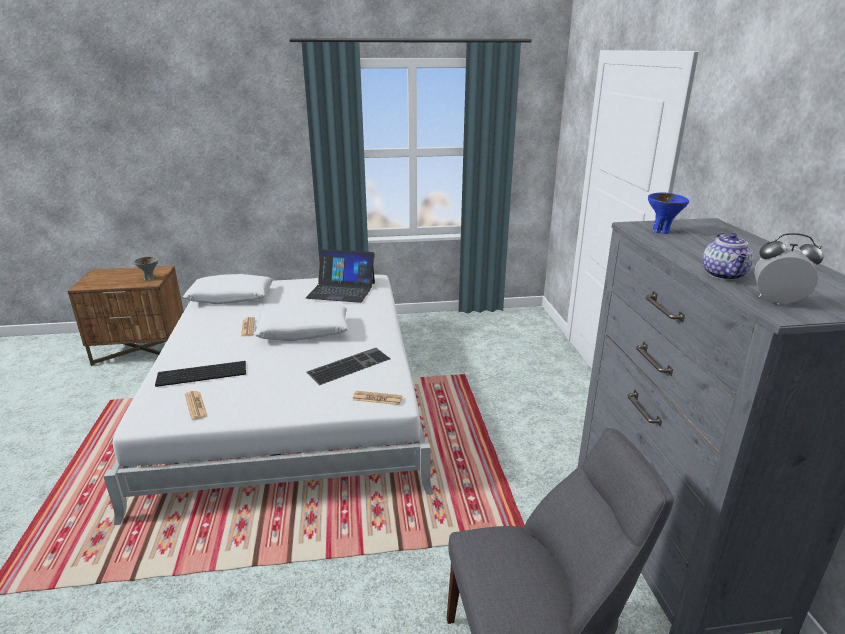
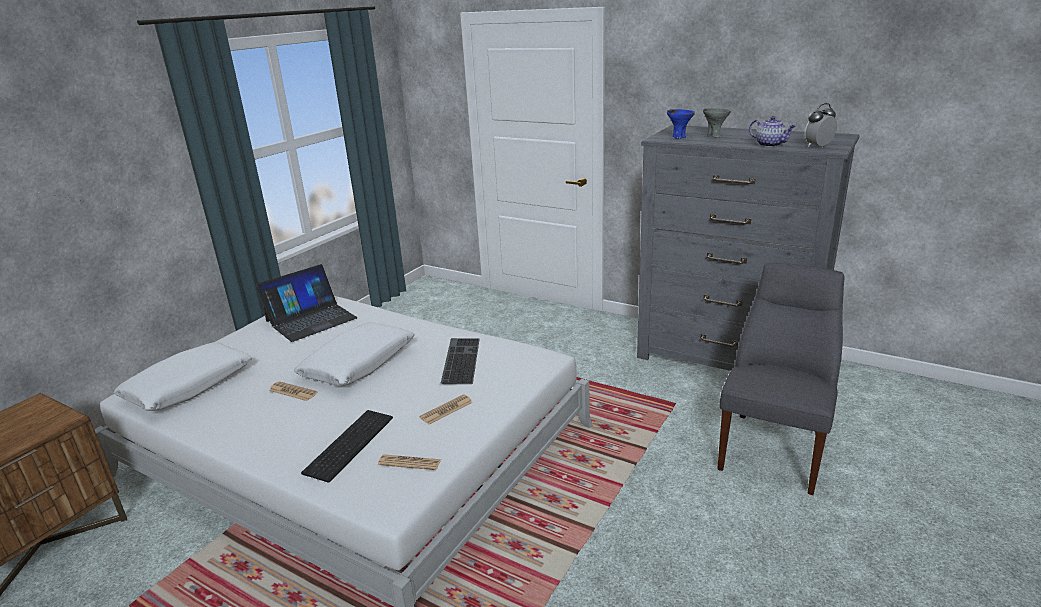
camera: 50 degrees left, 0 degrees up
(150, 278) = (45, 419): grey bowl -> grey bowl (714, 136)
(377, 398) = (532, 364): newspaper -> newspaper (446, 410)

